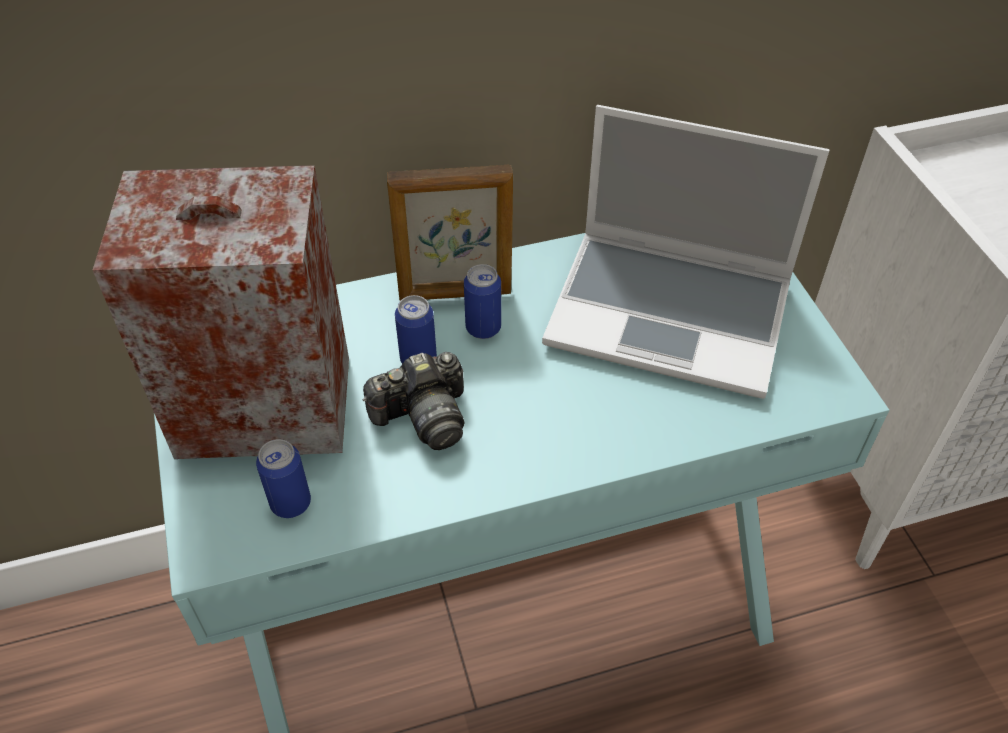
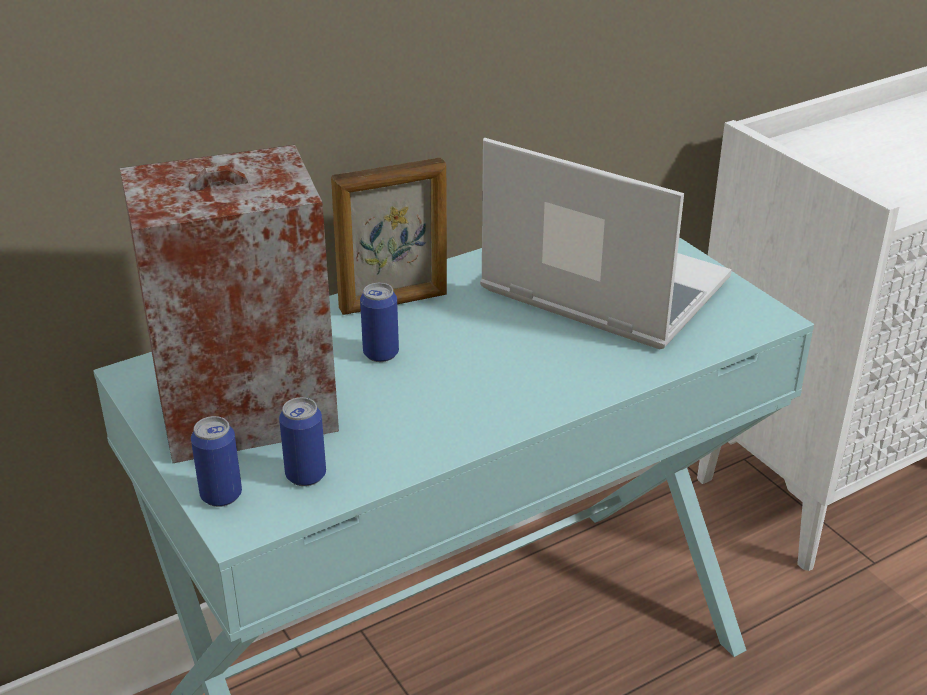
camera: 15 degrees left, 15 degrees down
(423, 417) = (405, 393): camera -> none
(483, 328) = (432, 322): can -> can (221, 495)
(672, 313) = (600, 287): laptop -> laptop turned 150 degrees counterclockwise

